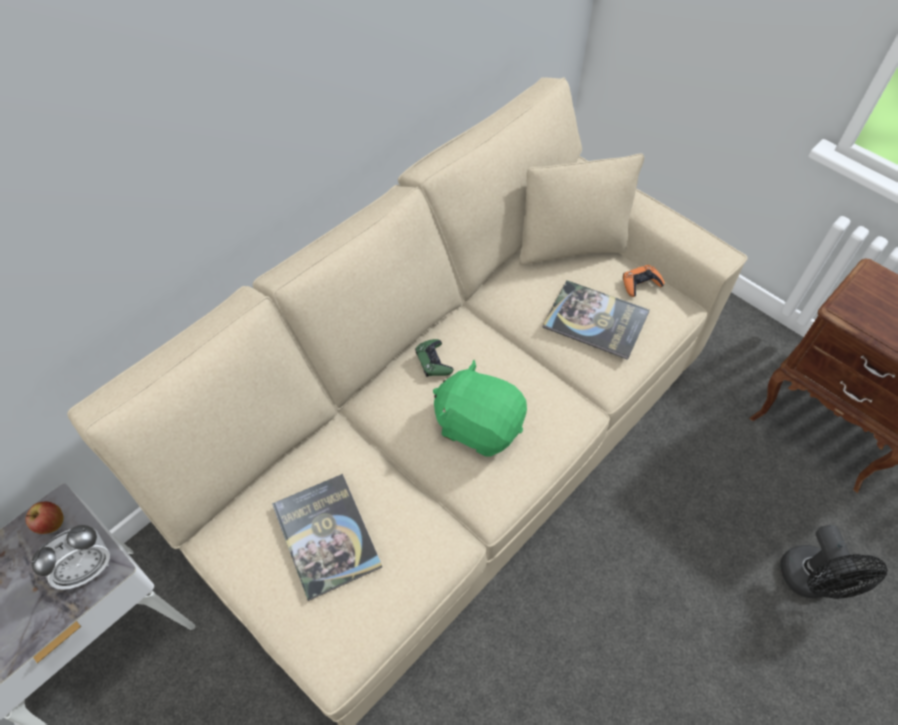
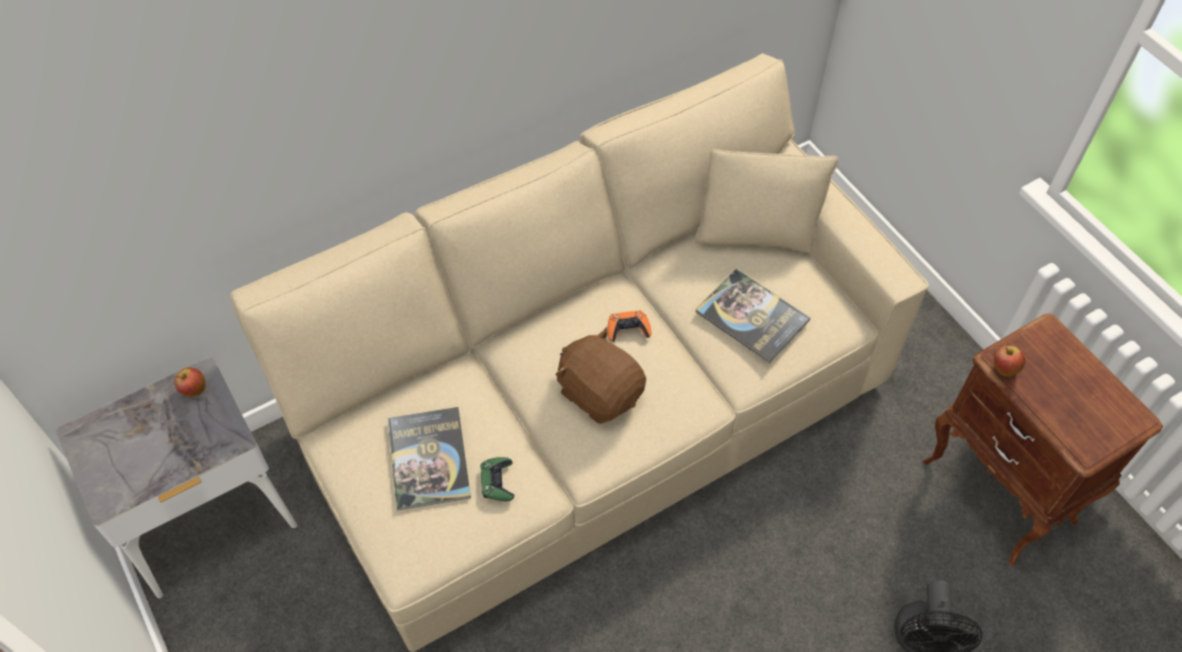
camera: 15 degrees right, 0 degrees up
(88, 568) = (216, 435): alarm clock -> none
(433, 361) = (575, 321): green game controller -> green game controller (497, 482)
(478, 425) = (600, 392): green plush toy -> brown plush toy
(640, 283) = (813, 289): orange game controller -> orange game controller (628, 329)
(851, 316) = (1004, 369): none -> apple

